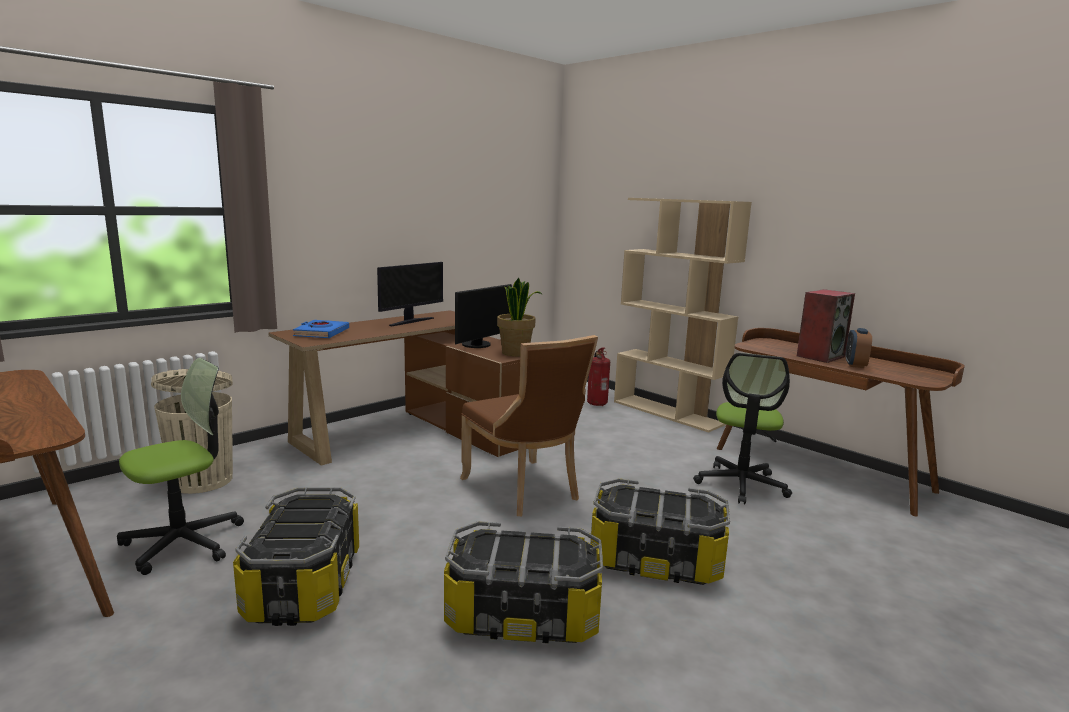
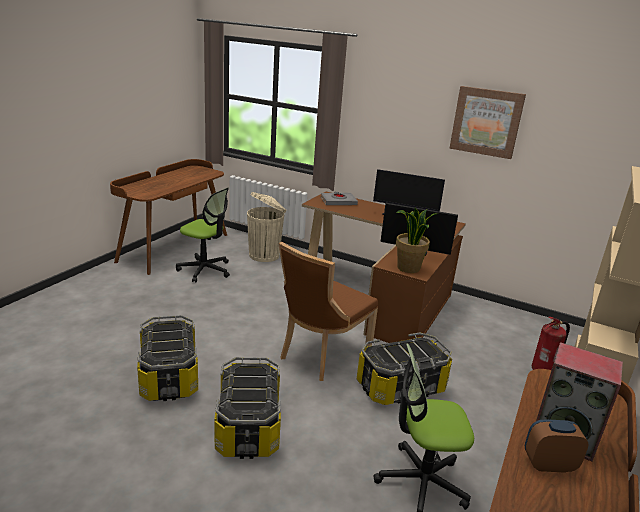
camera: 70 degrees right, 10 degrees up
(305, 585) = (180, 307): storage box -> storage box (401, 387)
(321, 333) = (338, 202): blue book -> grey book
(434, 194) = (486, 122): none -> picture

